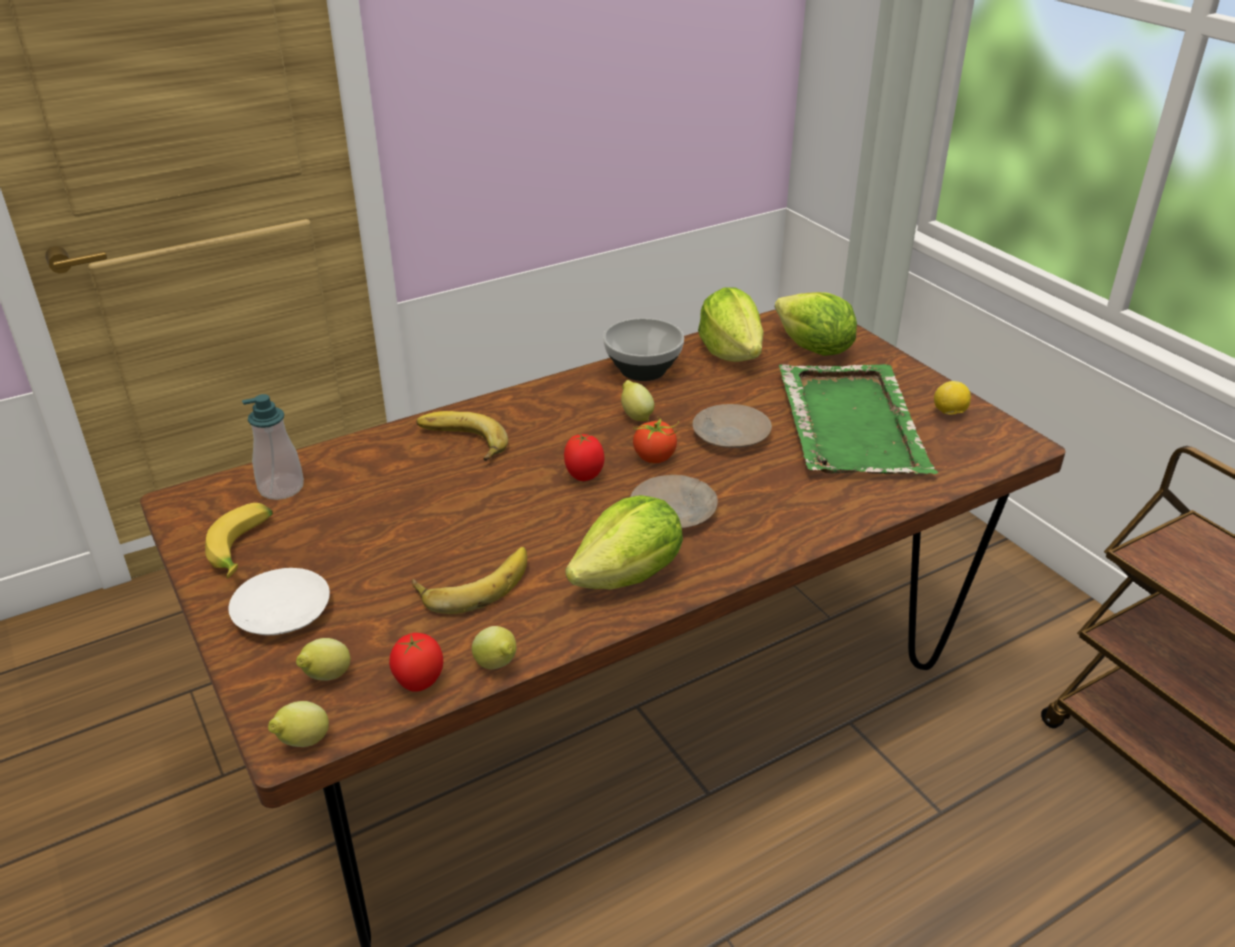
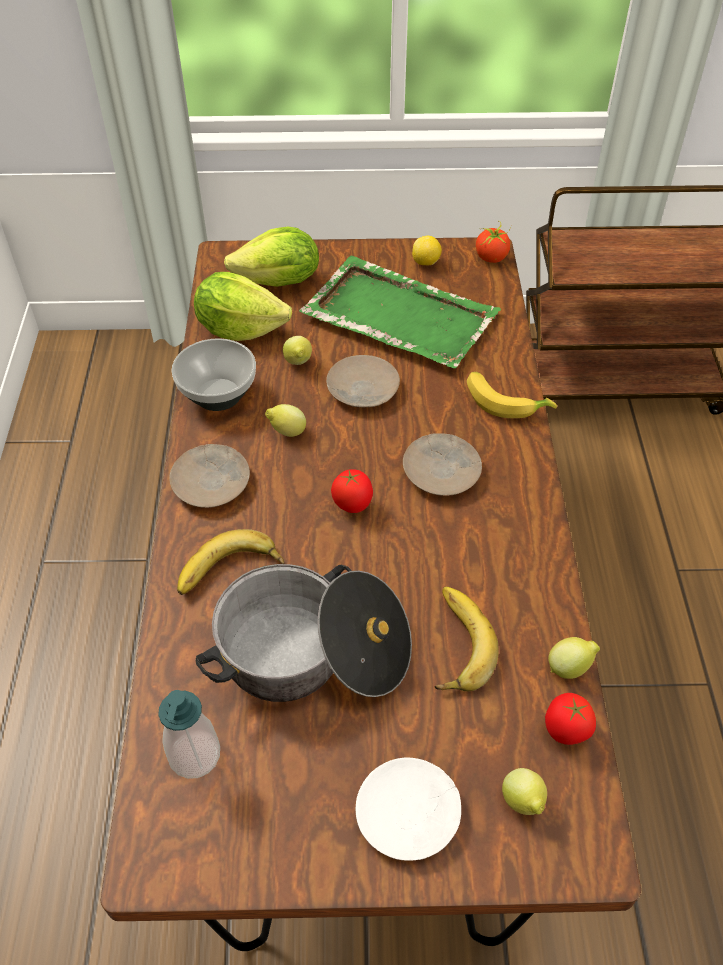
camera: 60 degrees left, 15 degrees up
(245, 550) = (284, 821): banana -> banana (505, 401)
(302, 743) = (599, 847): lemon -> lemon (298, 363)
(408, 510) = (313, 655): none -> cooking pot
(546, 401) = (211, 482): none -> beige plate
(629, 576) = (507, 535): lettuce -> none
(655, 457) = (359, 448): tomato -> tomato (491, 257)

